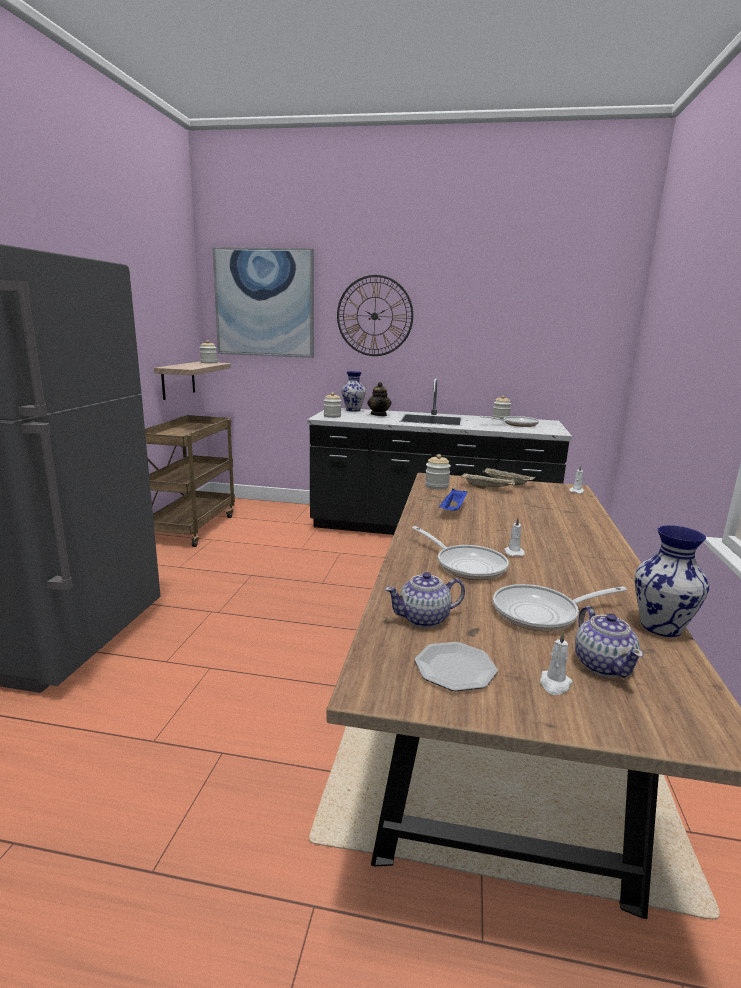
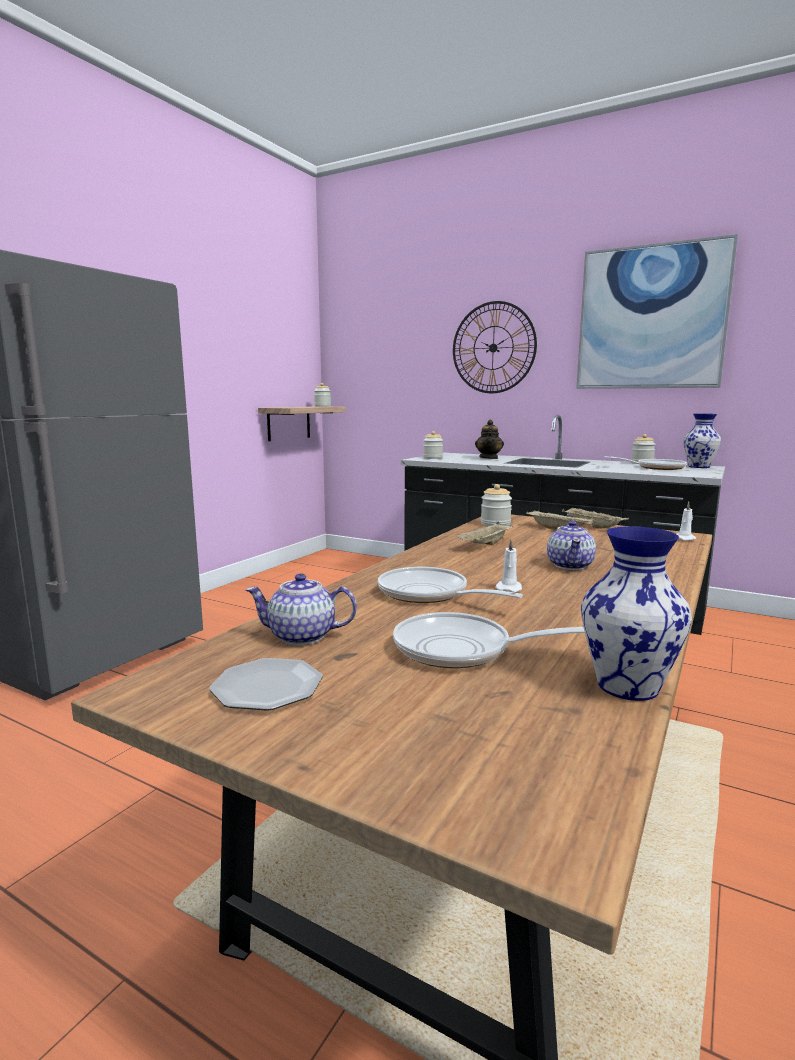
camera: 20 degrees right, 5 degrees down
(191, 527) = (286, 574): brown cart -> none
(264, 303) = (380, 342): picture -> picture (651, 318)
(353, 410) = (465, 454): vase -> vase (699, 467)
(453, 510) = (486, 545): blue tray -> beige tray
(466, 565) = (429, 594): frying pan -> frying pan turned 150 degrees clockwise
(554, 684) = (373, 724): white candle -> none
(603, 665) = (475, 715): teapot -> teapot (570, 565)

